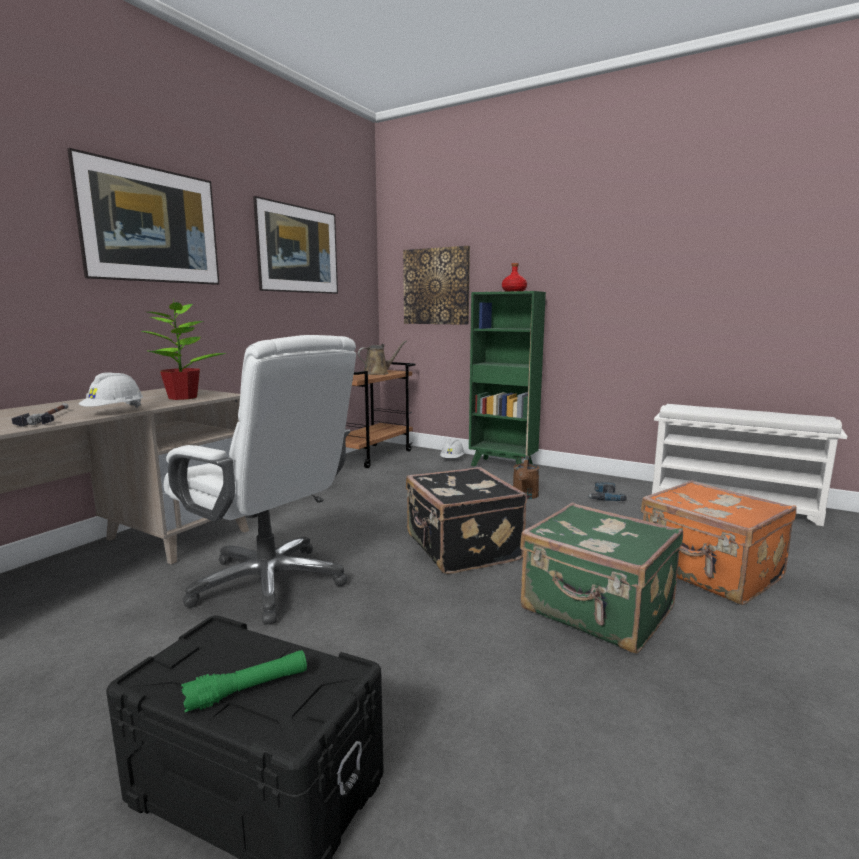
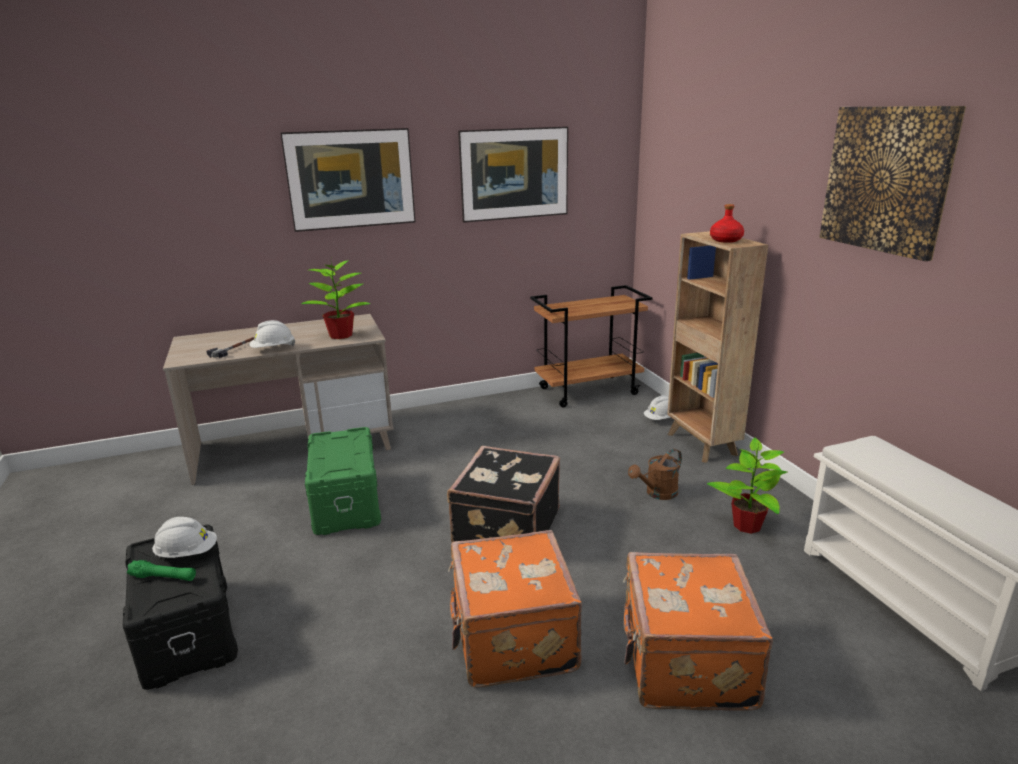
camera: 40 degrees right, 10 degrees up
(236, 653) = (187, 553): none -> white hard hat
(269, 583) = (345, 503): white office chair -> green storage box
(378, 373) = (604, 304): brown watering can -> none
(436, 286) = (680, 210): picture -> picture (886, 179)
(503, 466) = (702, 445): green bookcase -> brown bookcase
(597, 611) = (511, 638): green suitcase -> orange suitcase
(603, 496) = (746, 526): power drill -> potted plant

